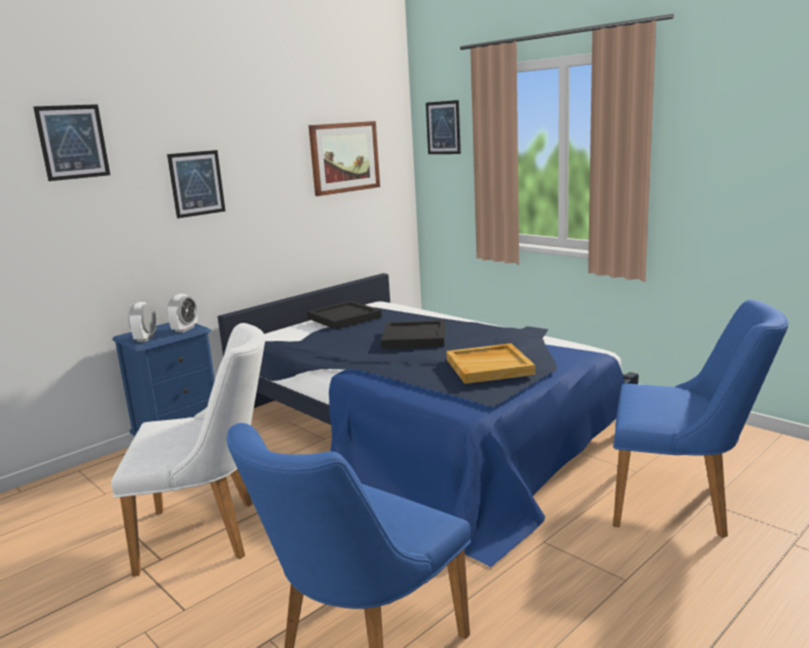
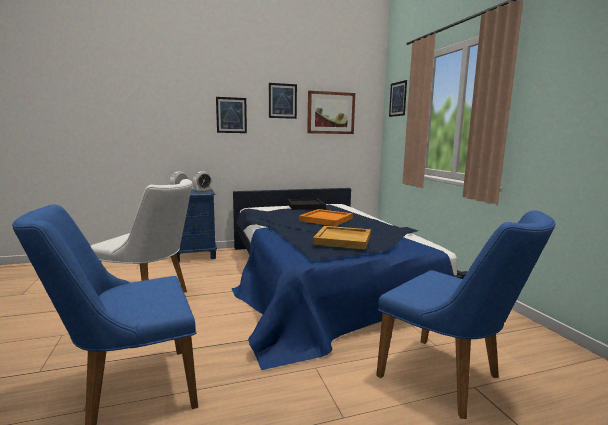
camera: 25 degrees right, 5 degrees down
(73, 142) = (163, 84): picture -> picture (282, 101)
(414, 338) = (325, 219): black tray -> orange tray

